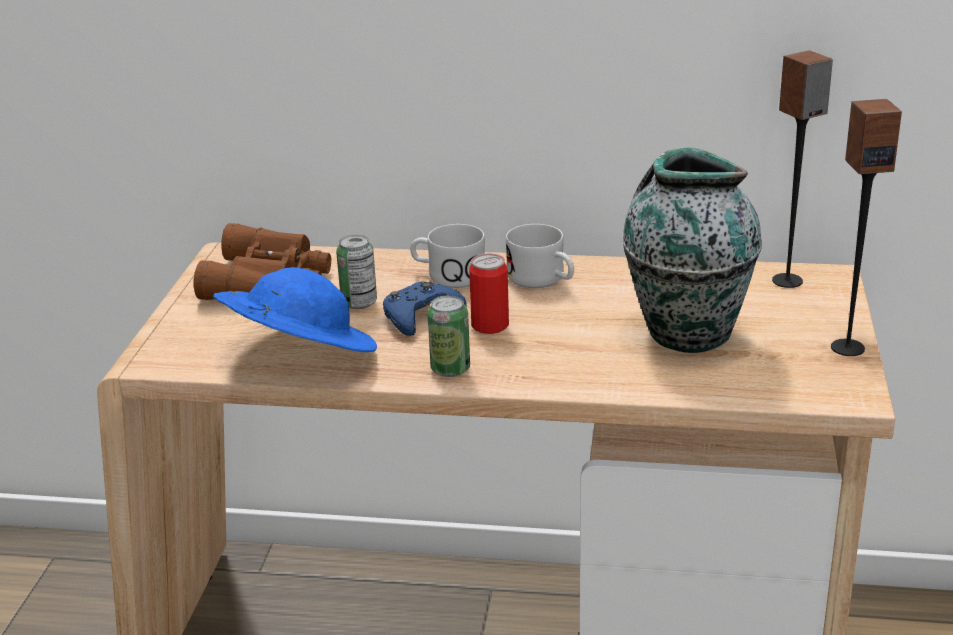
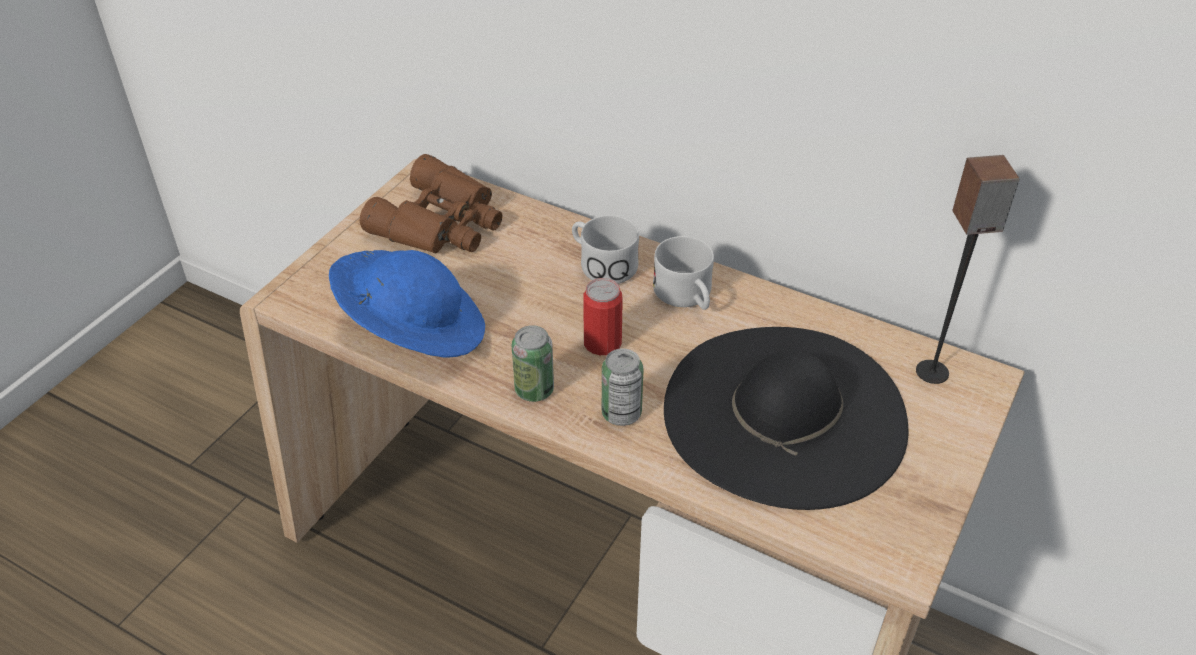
camera: 20 degrees right, 15 degrees up
(359, 302) = (502, 276): can -> can (621, 413)
(421, 316) = (546, 311): blue game controller -> none
(686, 332) = (784, 413): vase -> black hat
(847, 347) = (938, 488): speaker -> none

